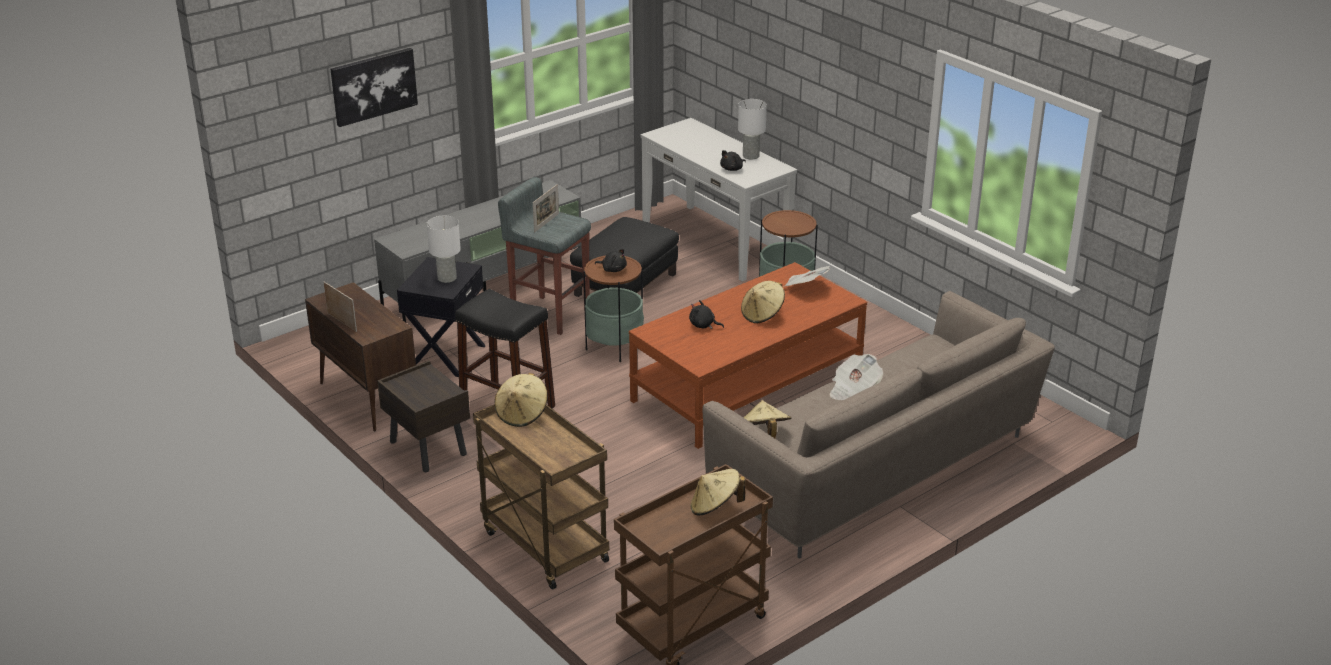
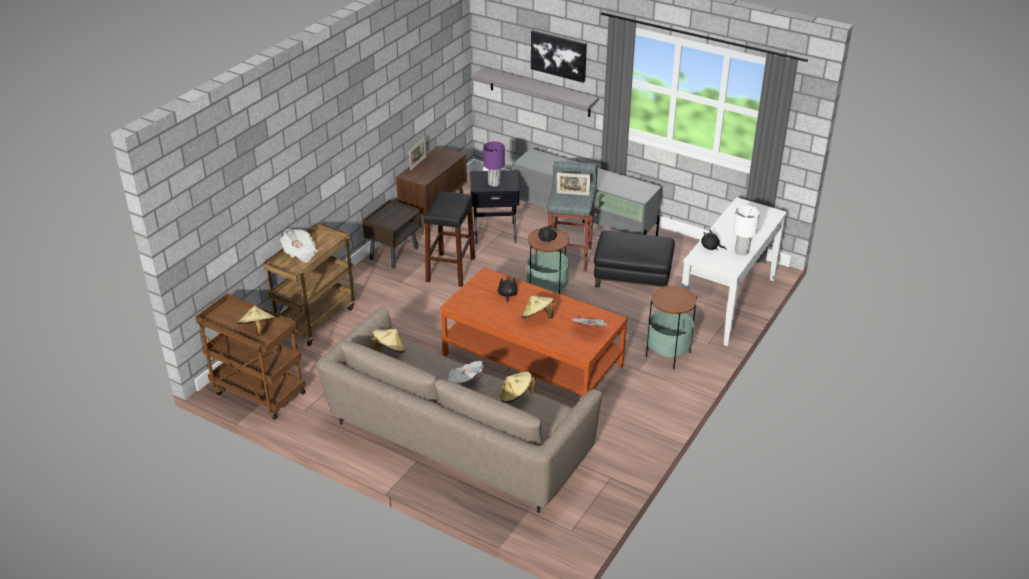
camera: 70 degrees right, 5 degrees up
(352, 156) = (539, 92): none -> grey shelf
(447, 278) = (494, 183): white table lamp -> purple table lamp
(522, 414) = (332, 241): beige hat -> beige hat (516, 396)
(535, 446) = (300, 253): none -> newspaper

